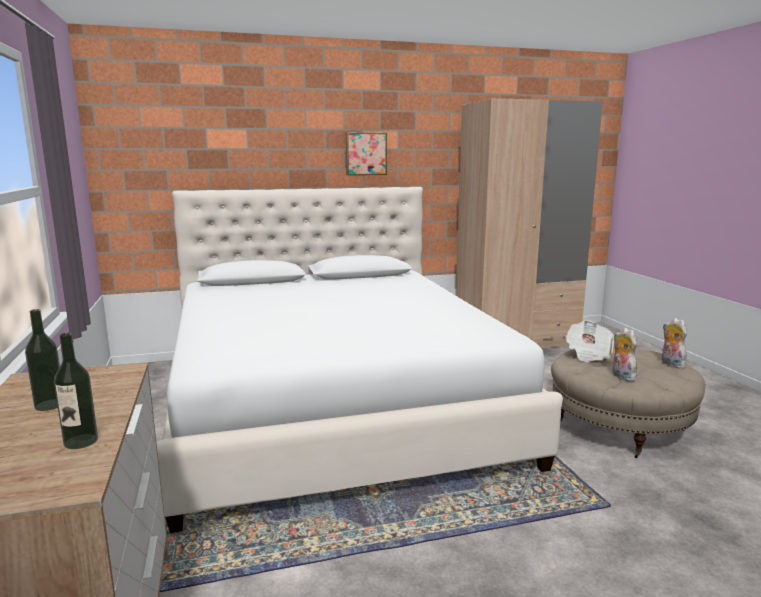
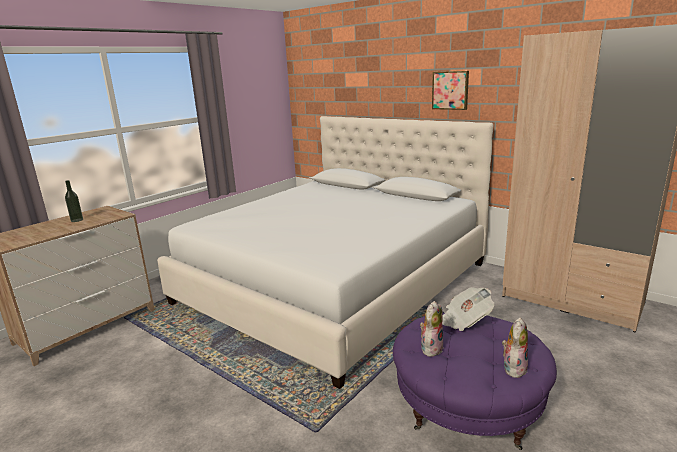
camera: 55 degrees right, 5 degrees up
(81, 441) = (44, 235): bottle -> none
(619, 427) = (467, 405): beige ottoman -> purple ottoman

